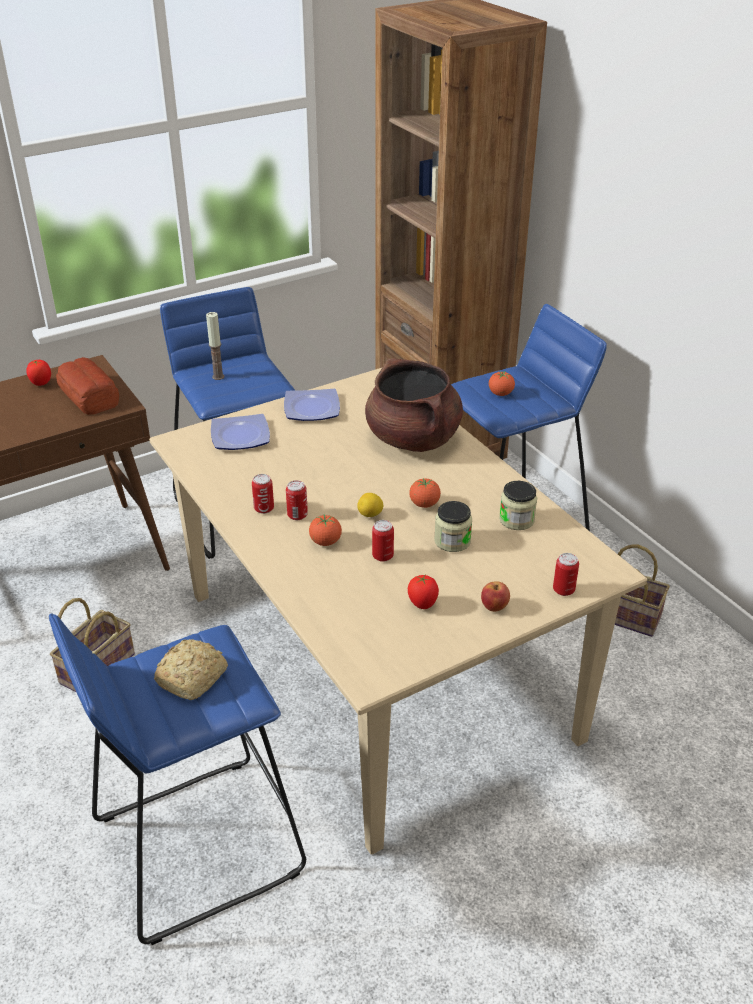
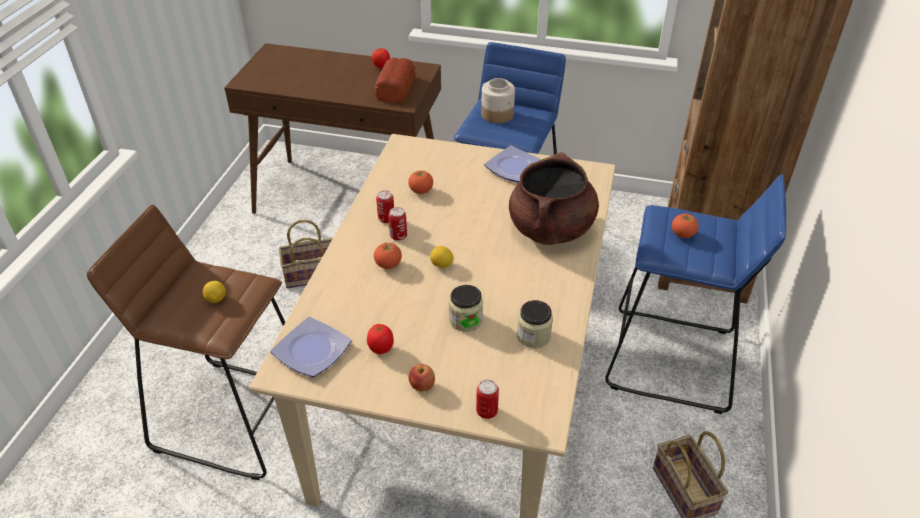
camera: 45 degrees right, 5 degrees up
(193, 677) = (216, 299): bread -> lemon
(196, 846) = (234, 416): blue stool -> brown stool
(218, 377) = (497, 115): candle -> jar
(241, 435) = (444, 162): plate -> plate (313, 350)
(382, 556) = (407, 298): can -> none
(424, 504) = (487, 281): tomato -> tomato (421, 191)

